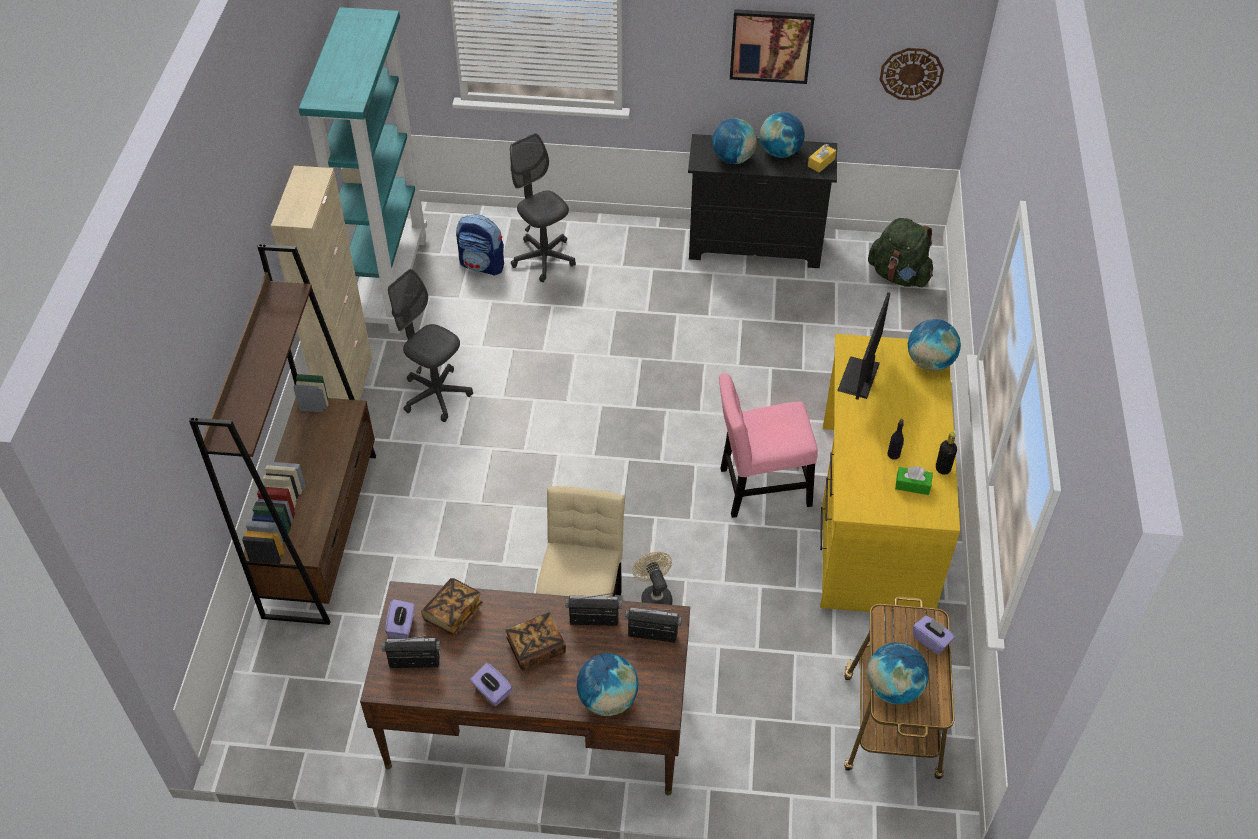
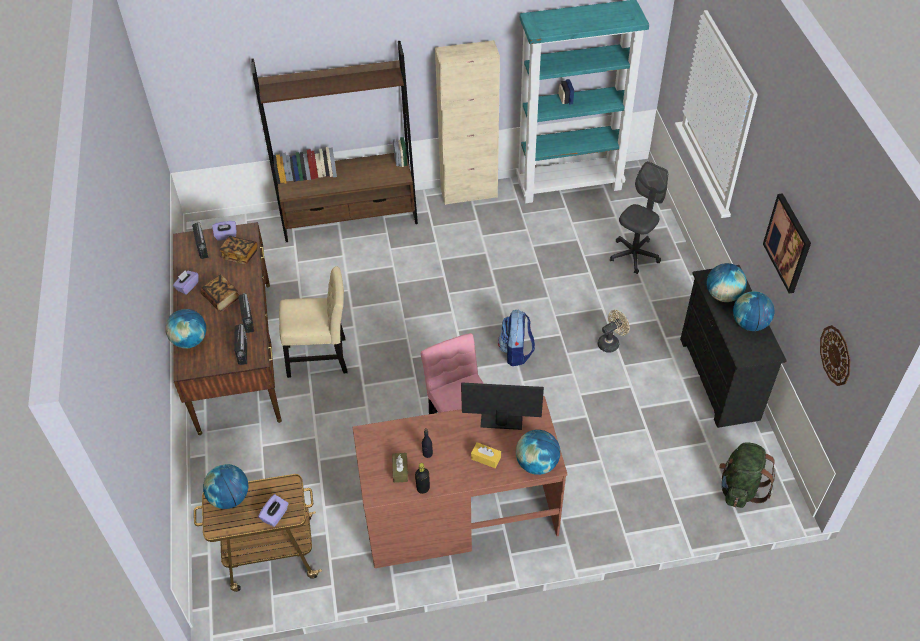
camera: 75 degrees right, 0 degrees up
(436, 395) = (479, 236): grey office chair -> none
(483, 265) = (610, 225): backpack -> backpack (516, 352)
(654, 596) = (347, 392): beige fan -> beige fan (611, 342)
(821, 163) = (752, 353): yellow tissue box -> yellow tissue box (486, 458)
(874, 517) = (459, 512): yellow desk -> brown desk
(912, 485) = (400, 470): green tissue box -> brown tissue box

